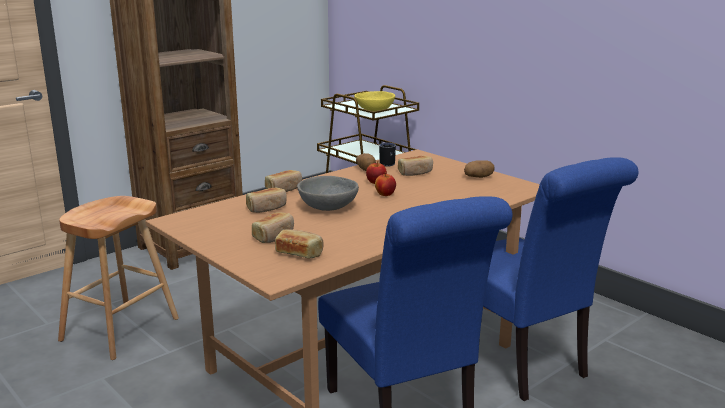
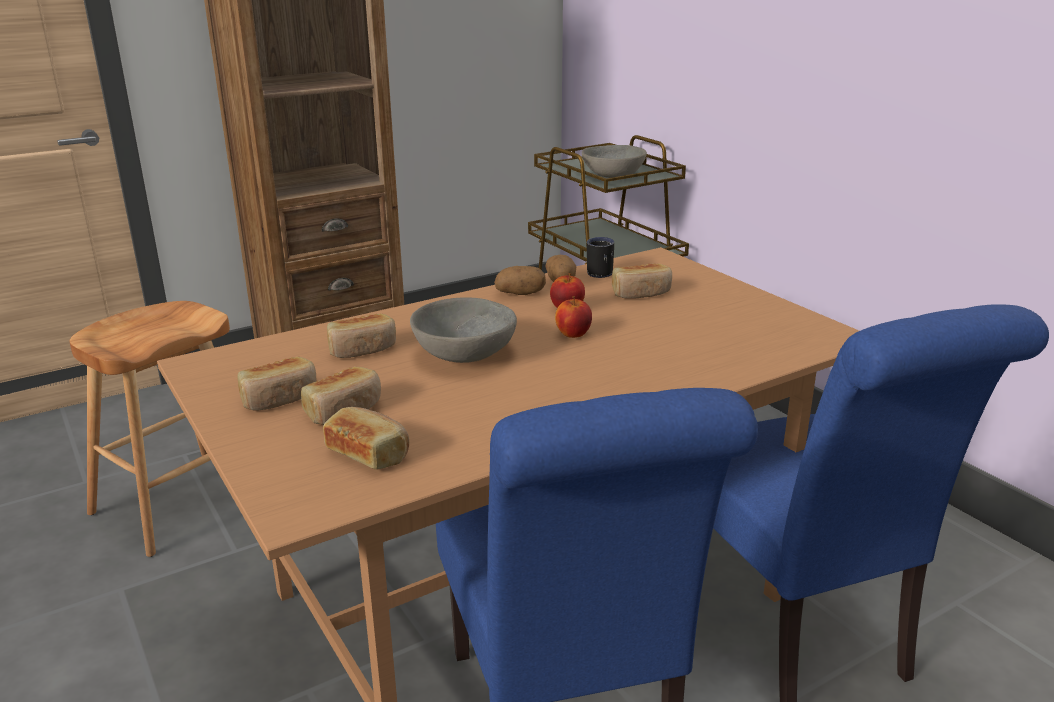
camera: 10 degrees right, 5 degrees up
(284, 189) = (410, 313): bread -> bread (280, 398)
(374, 110) = (612, 176): yellow bowl -> grey bowl
(478, 177) = (748, 308): potato -> potato (520, 293)

